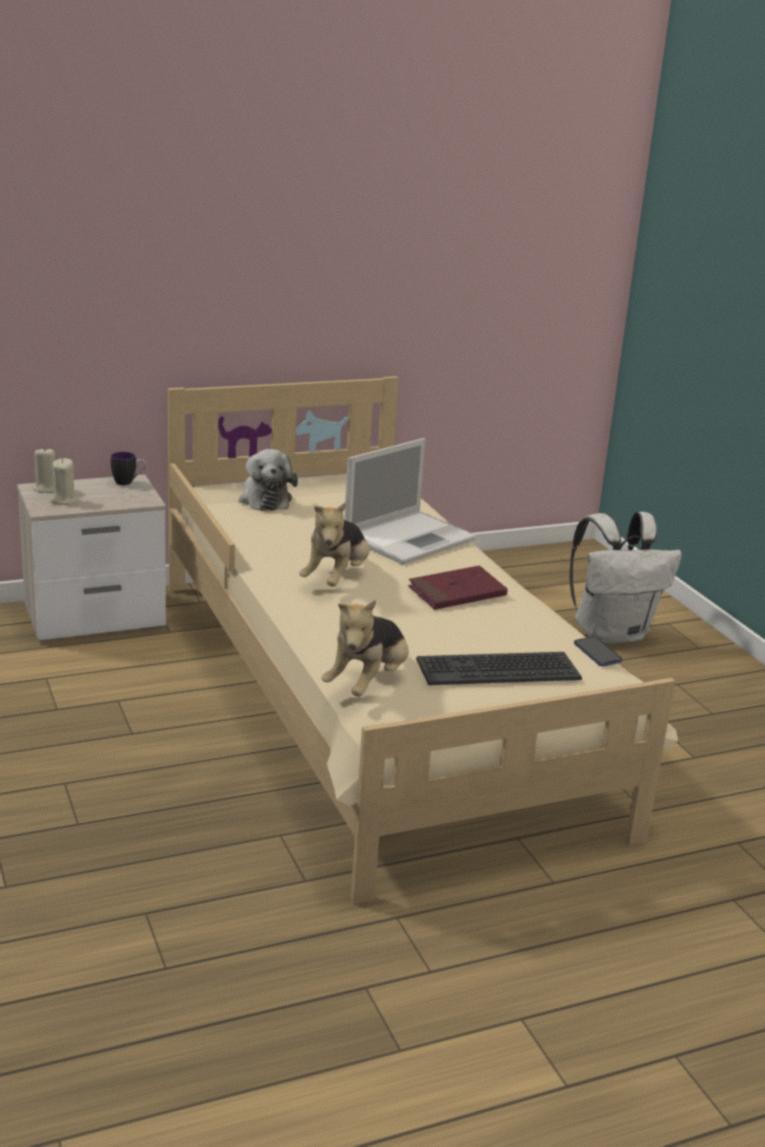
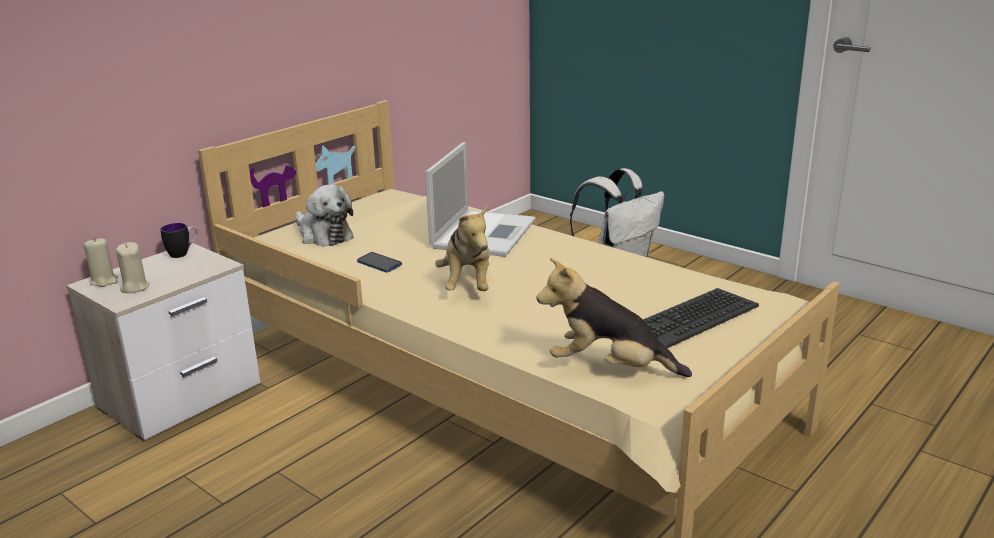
camera: 25 degrees left, 0 degrees up
(368, 683) = (609, 368): plush toy -> plush toy turned 105 degrees clockwise
(457, 592) = (576, 266): red book -> none
(597, 653) = (736, 281): phone -> phone (379, 263)

